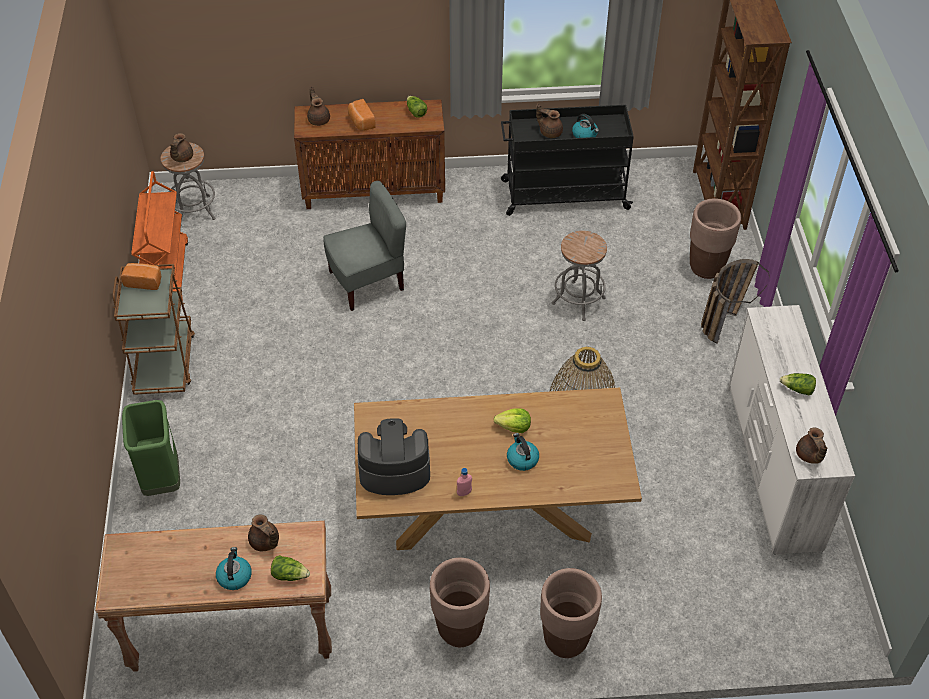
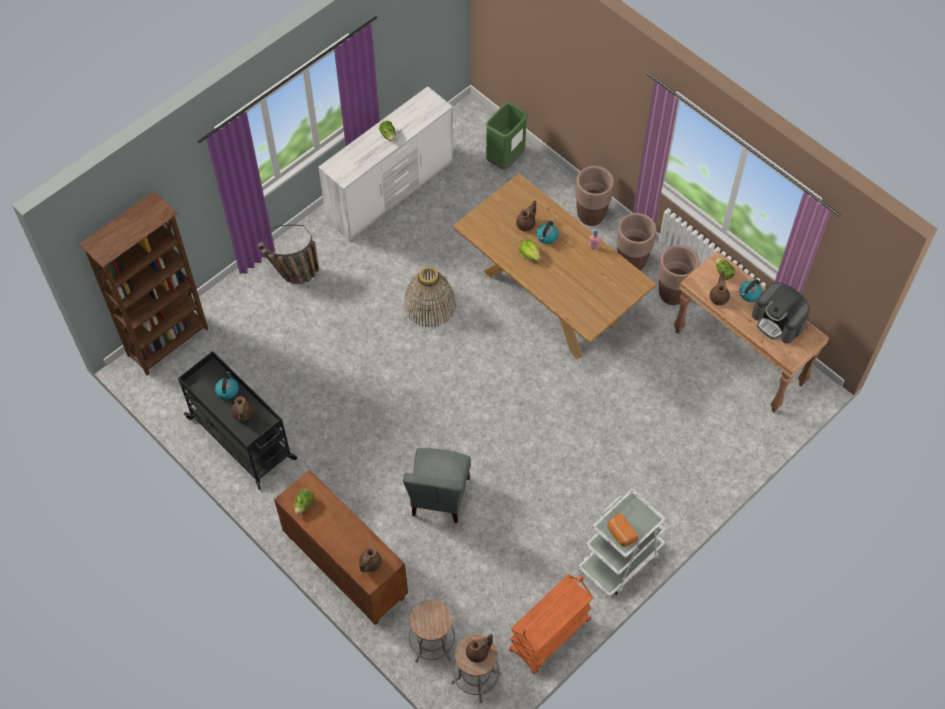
camera: 130 degrees left, 10 degrees up
(162, 480) = (696, 477): green trash can -> green trash can (505, 160)
(164, 363) = (620, 559): brown cart -> white cart
(361, 122) = (347, 532): bread -> none
(367, 282) = (439, 497): grey chair -> grey chair turned 105 degrees counterclockwise
(394, 471) = (613, 287): coffee machine -> coffee machine (778, 321)
(578, 300) = (344, 361): grey stool -> grey stool (432, 644)
(706, 267) = (248, 310): brown planter -> brown planter (672, 294)
(809, 455) = (432, 108): brown teapot -> brown teapot (526, 224)

